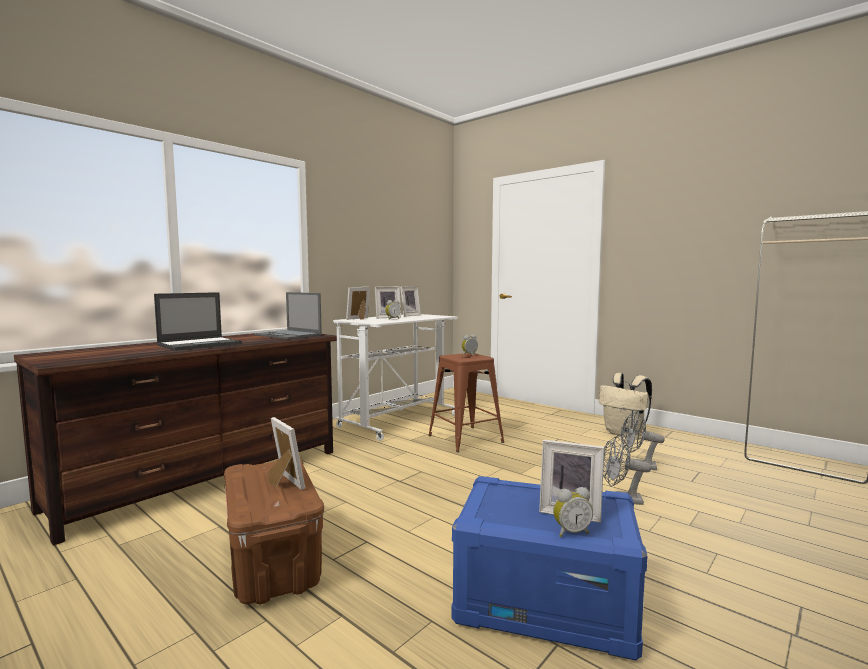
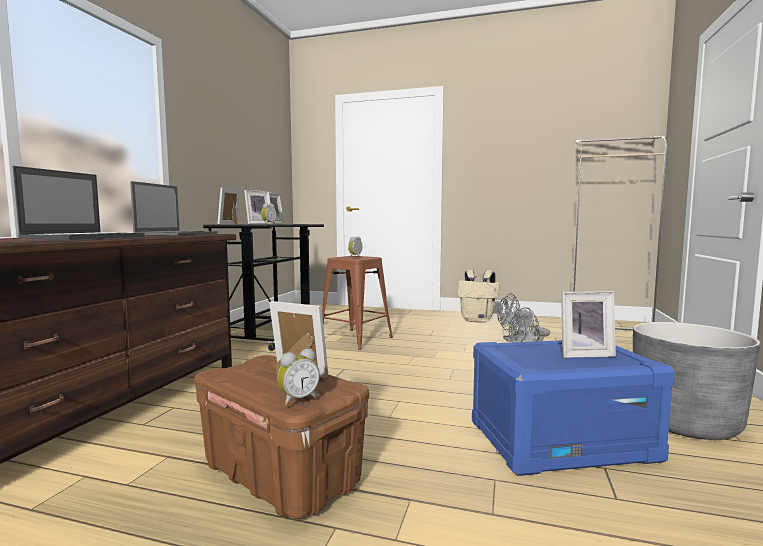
camera: 25 degrees left, 0 degrees up
(289, 335) = (178, 234): laptop -> laptop turned 90 degrees counterclockwise
(398, 421) = (272, 333): white desk -> black desk
(571, 532) = (609, 365): alarm clock -> alarm clock (298, 399)
(734, 622) = (685, 422): none -> grey planter

